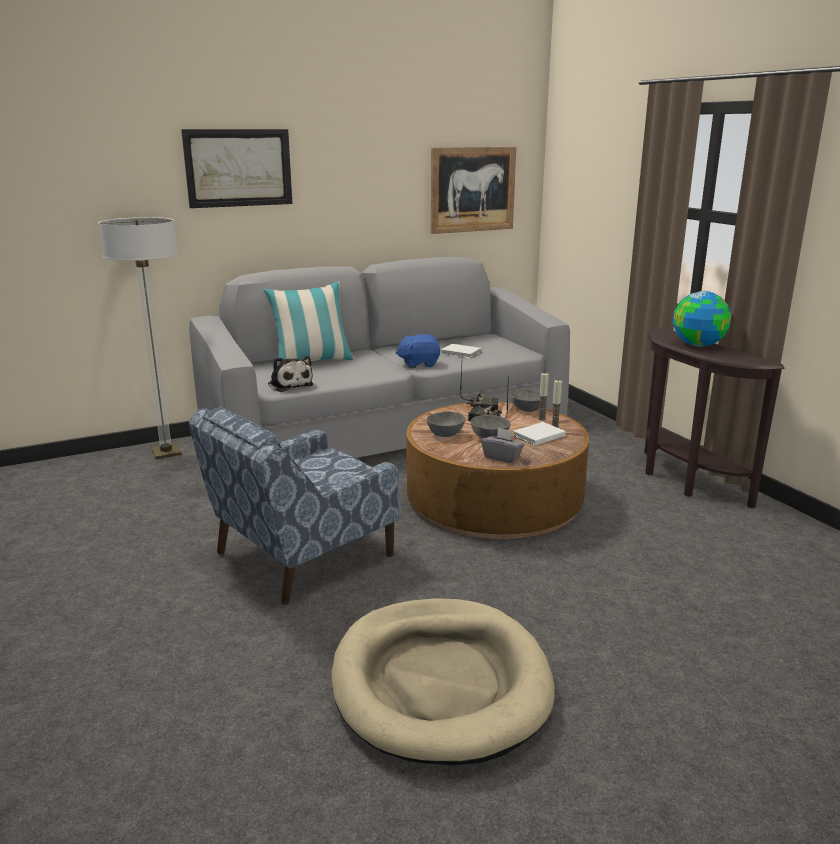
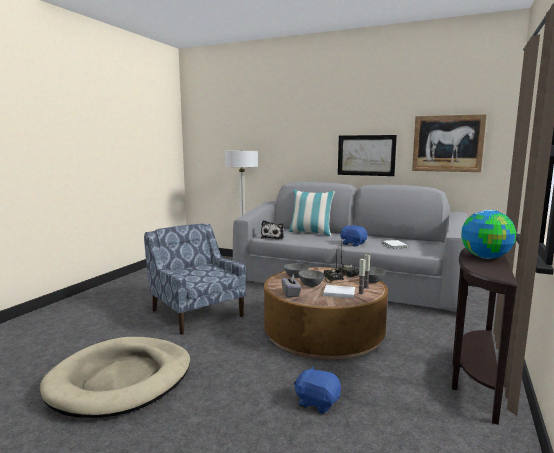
camera: 50 degrees right, 10 degrees down
(238, 168) = (298, 128): picture -> picture (366, 155)
(301, 556) = (196, 313): blue armchair -> blue armchair turned 45 degrees clockwise
(645, 567) = (317, 402): none -> blue plush toy

